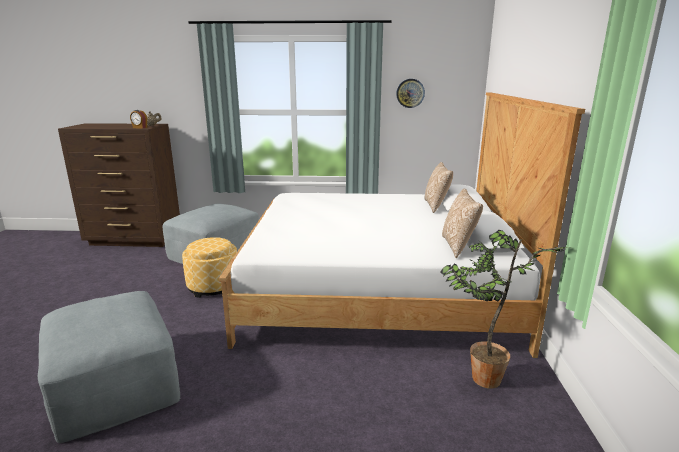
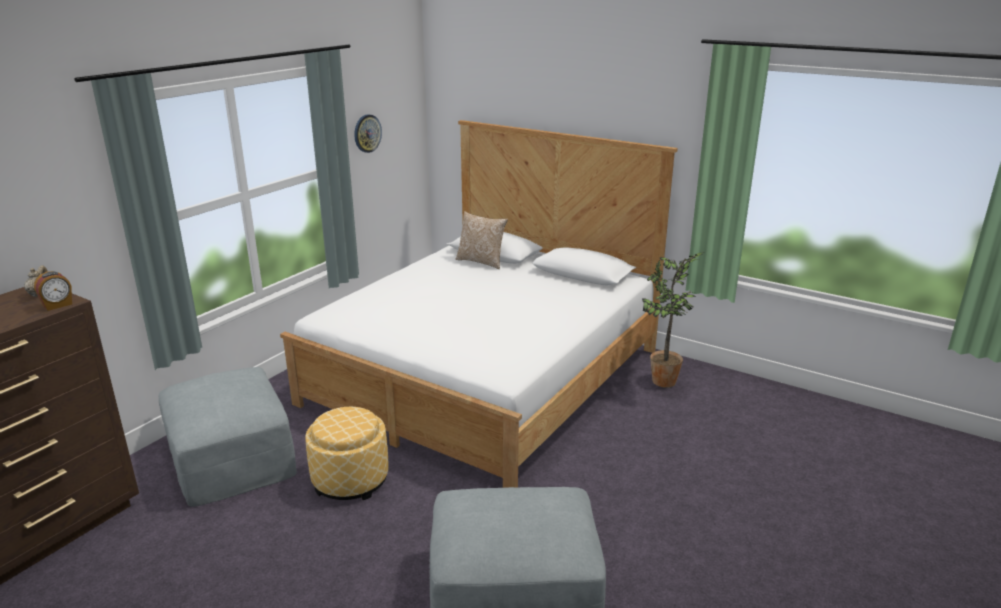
camera: 60 degrees left, 5 degrees up
(458, 246) = (591, 288): pillow -> none

